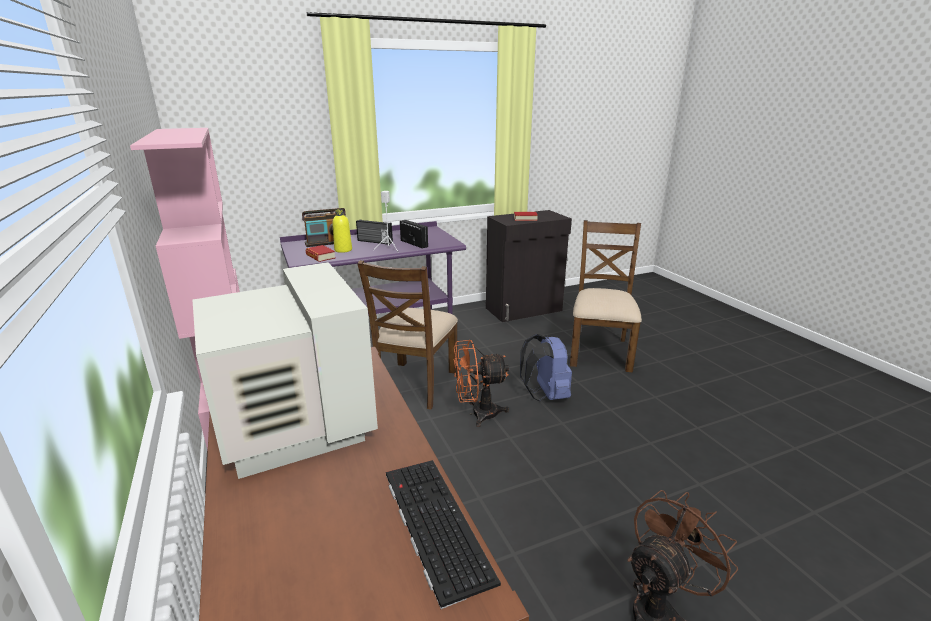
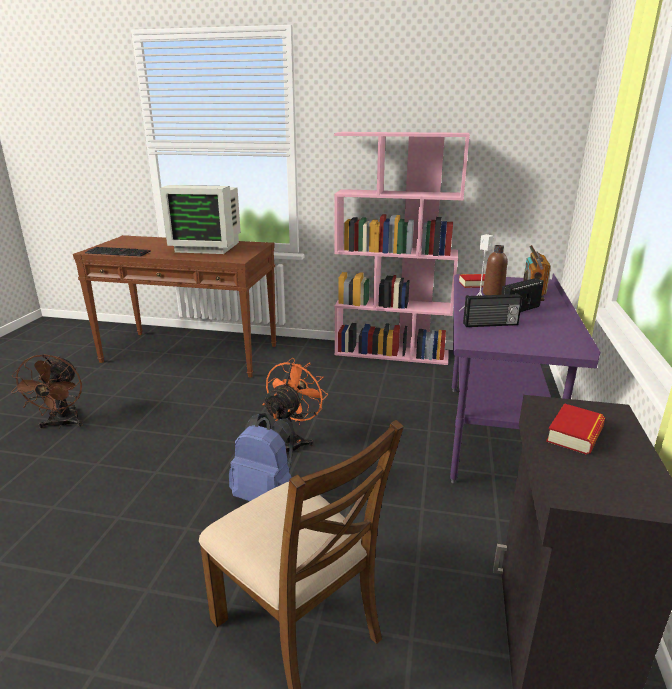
camera: 125 degrees right, 0 degrees up
(343, 250) = (493, 293): yellow bottle -> brown bottle
(415, 384) = (378, 427): brown chair -> none

